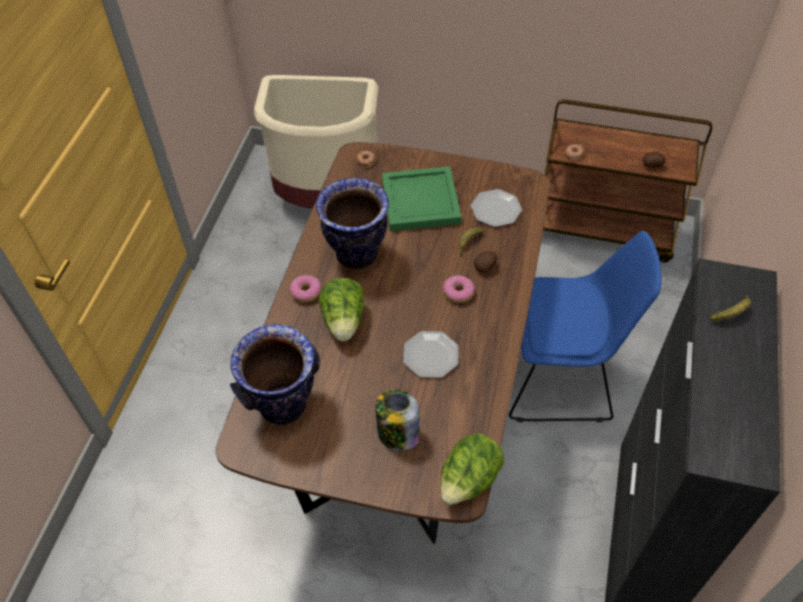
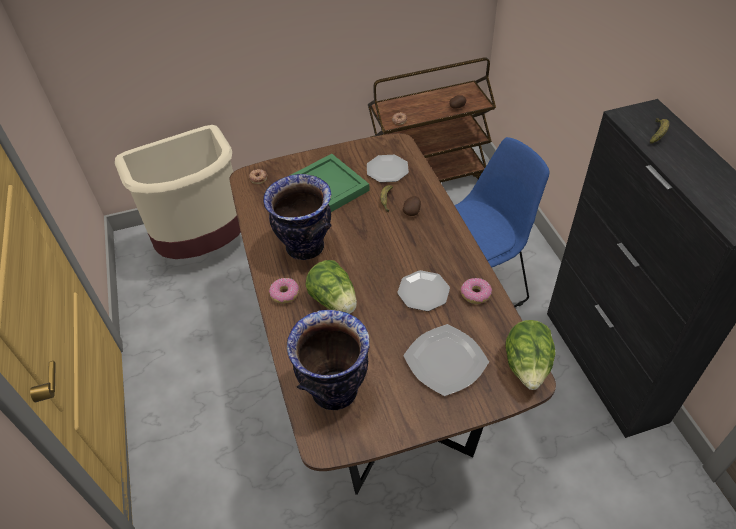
camera: 30 degrees left, 5 degrees down
(398, 433) = (445, 362): jar -> plate
(458, 292) = (407, 238): donut -> donut (475, 294)

